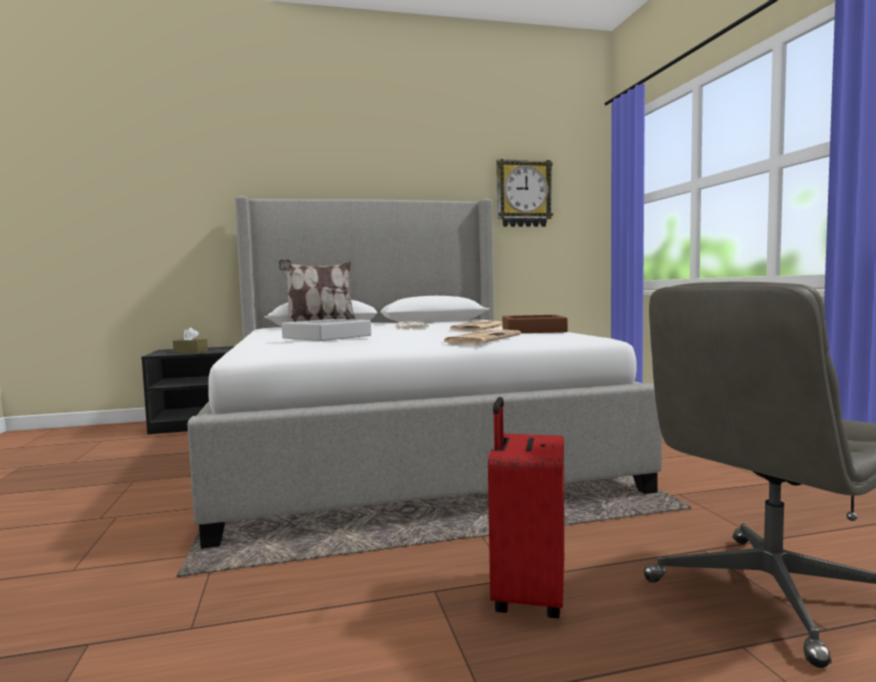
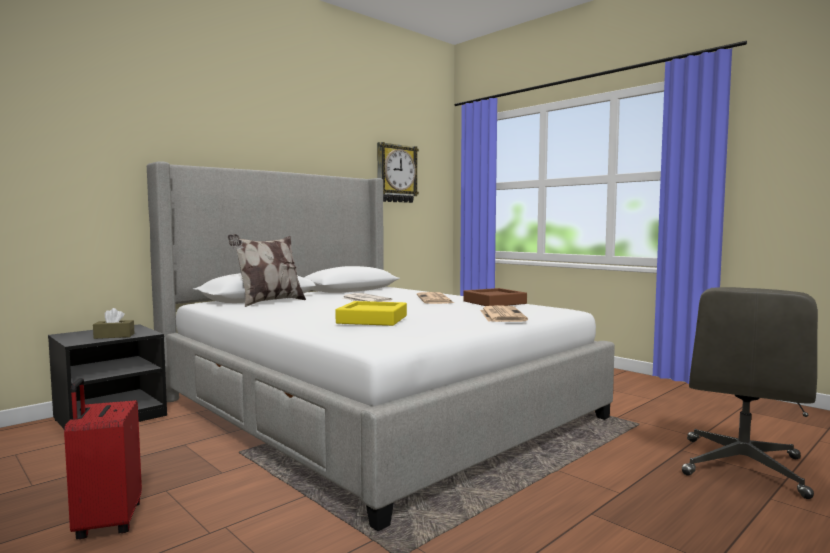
camera: 30 degrees left, 0 degrees up
(327, 337) = (372, 319): grey tray -> yellow tray
(526, 596) = (644, 501): red suitcase -> red suitcase (107, 523)

